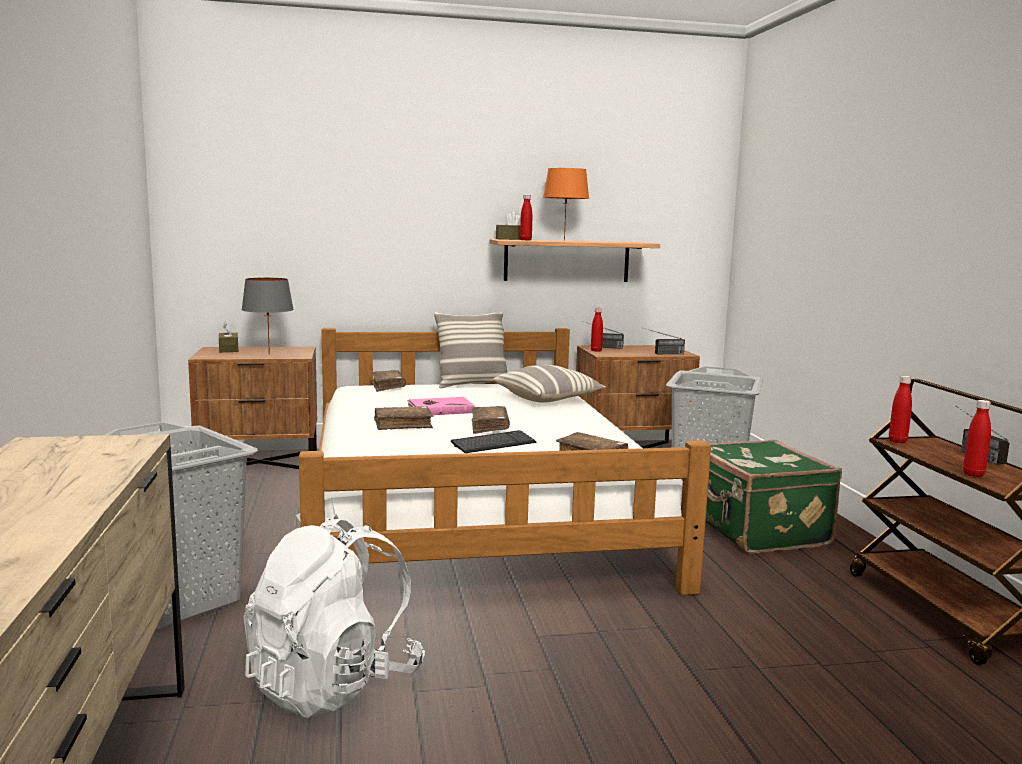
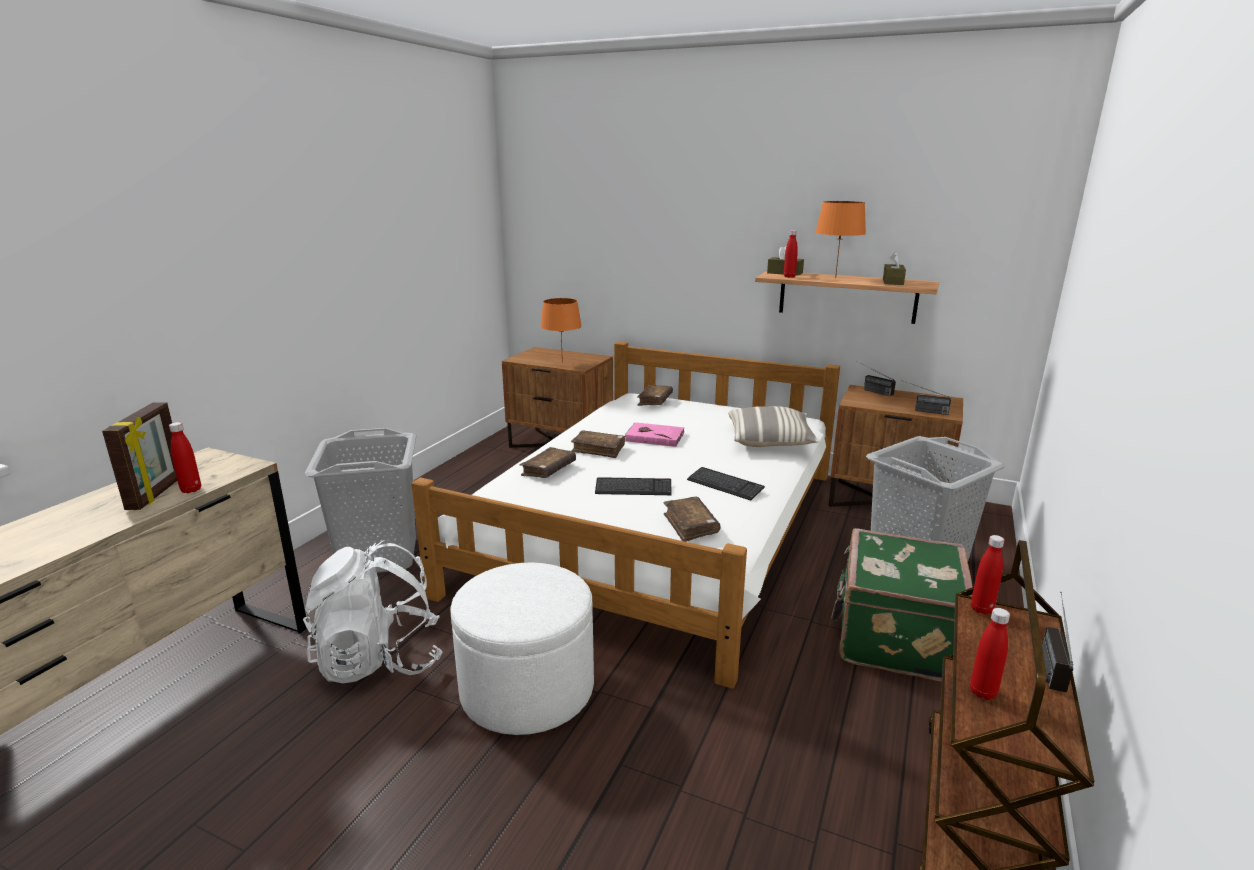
camera: 35 degrees right, 10 degrees up
(62, 476) = (158, 492): none -> picture frame
(228, 349) = (545, 352): brown tissue box -> brown tissue box (893, 281)
(268, 354) = (561, 362): grey table lamp -> orange table lamp
(472, 384) = (734, 408): pillow -> none
(489, 427) = (662, 466): brown book -> brown book (548, 470)
(533, 651) = (527, 689): none -> white ottoman
(568, 429) = (725, 485): none -> keyboard
(596, 350) = (854, 395): red bottle -> red bottle (191, 490)

